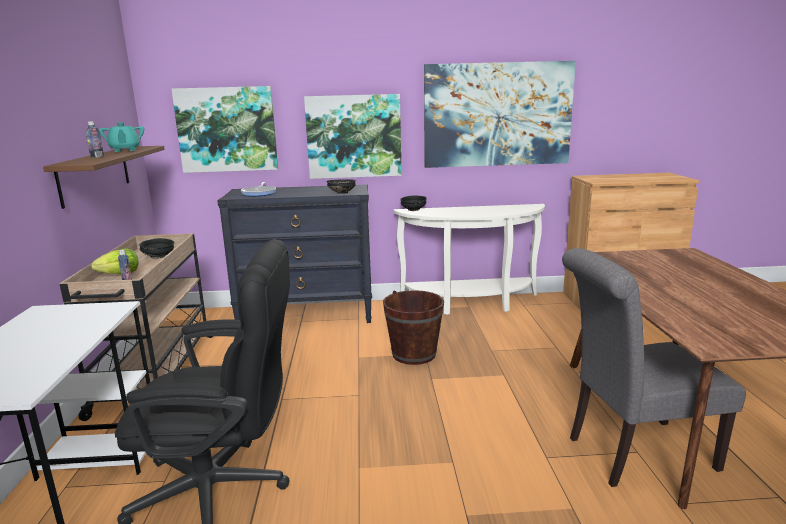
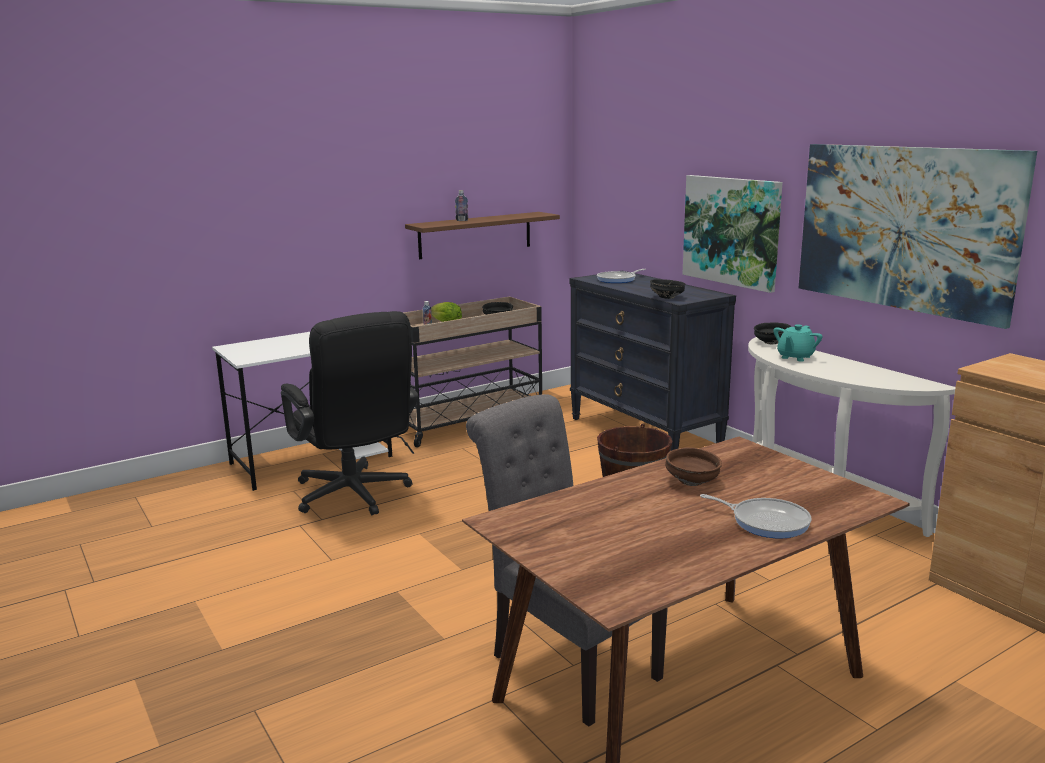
camera: 60 degrees right, 0 degrees up
(125, 150) = (509, 216): turquoise teapot -> turquoise teapot (795, 357)
(227, 129) = (627, 204): picture -> none
(645, 278) = (693, 482): none -> brown bowl
(719, 276) = (766, 521): none -> frying pan

